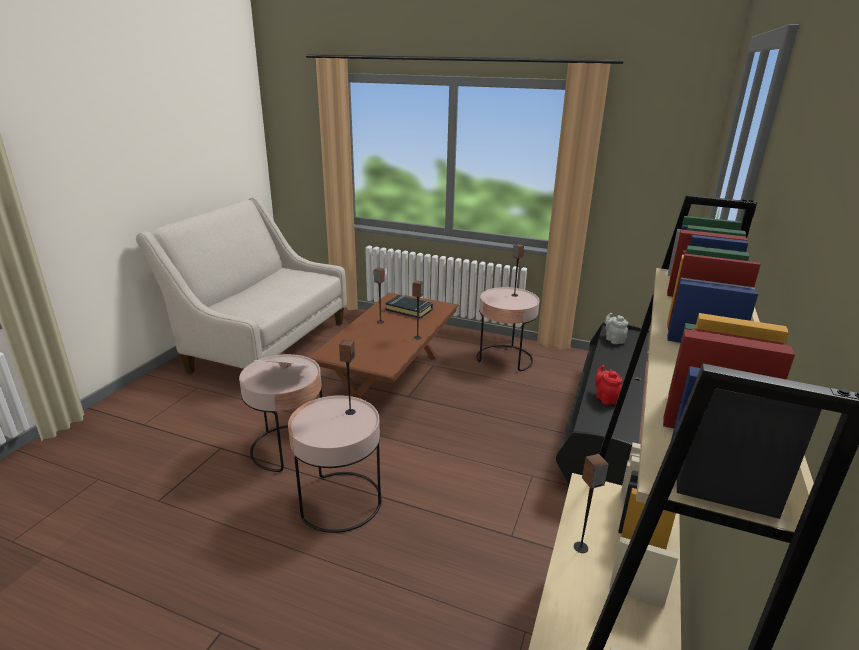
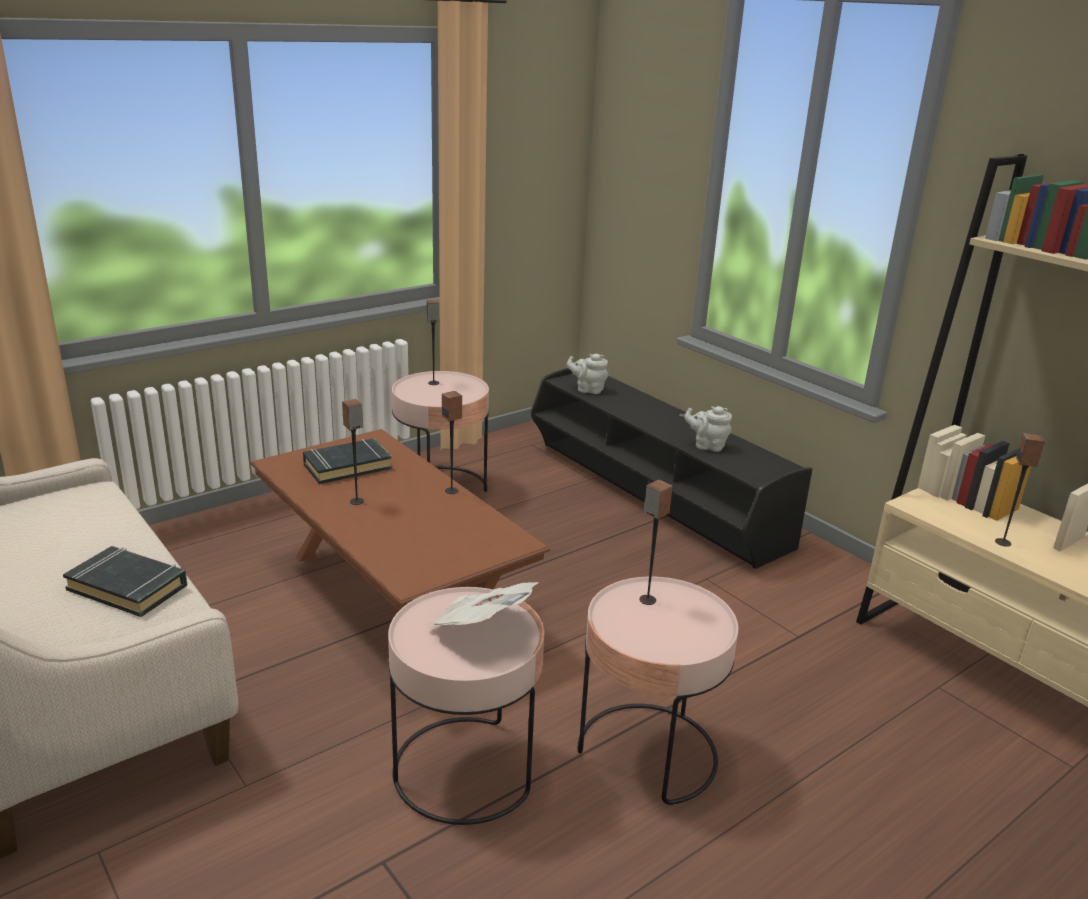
camera: 60 degrees left, 0 degrees up
(264, 306) = (128, 587): none -> black book
(605, 398) = (707, 446): red teapot -> grey teapot

